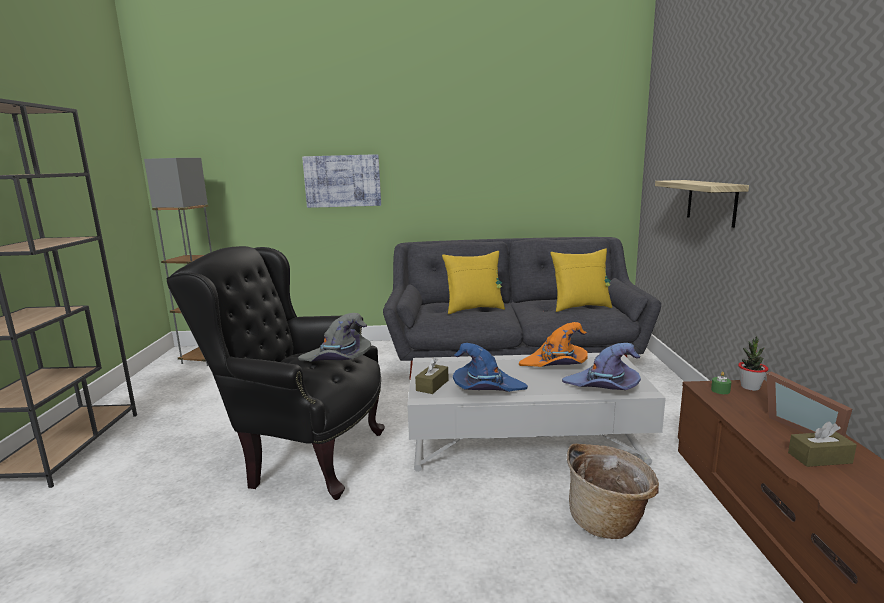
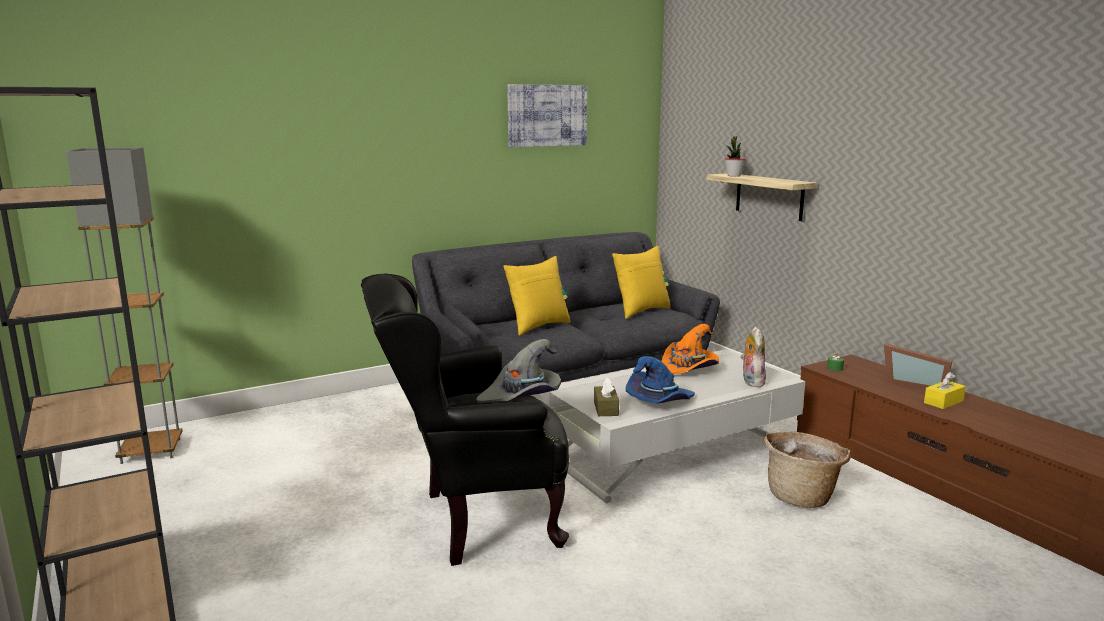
camera: 30 degrees left, 0 degrees up
(342, 181) = (335, 176): picture -> picture (547, 115)
(603, 387) = (751, 382): purple hat -> plush toy
(750, 387) = (850, 362): potted plant -> potted plant (733, 176)
(819, 458) = (943, 402): brown tissue box -> yellow tissue box

